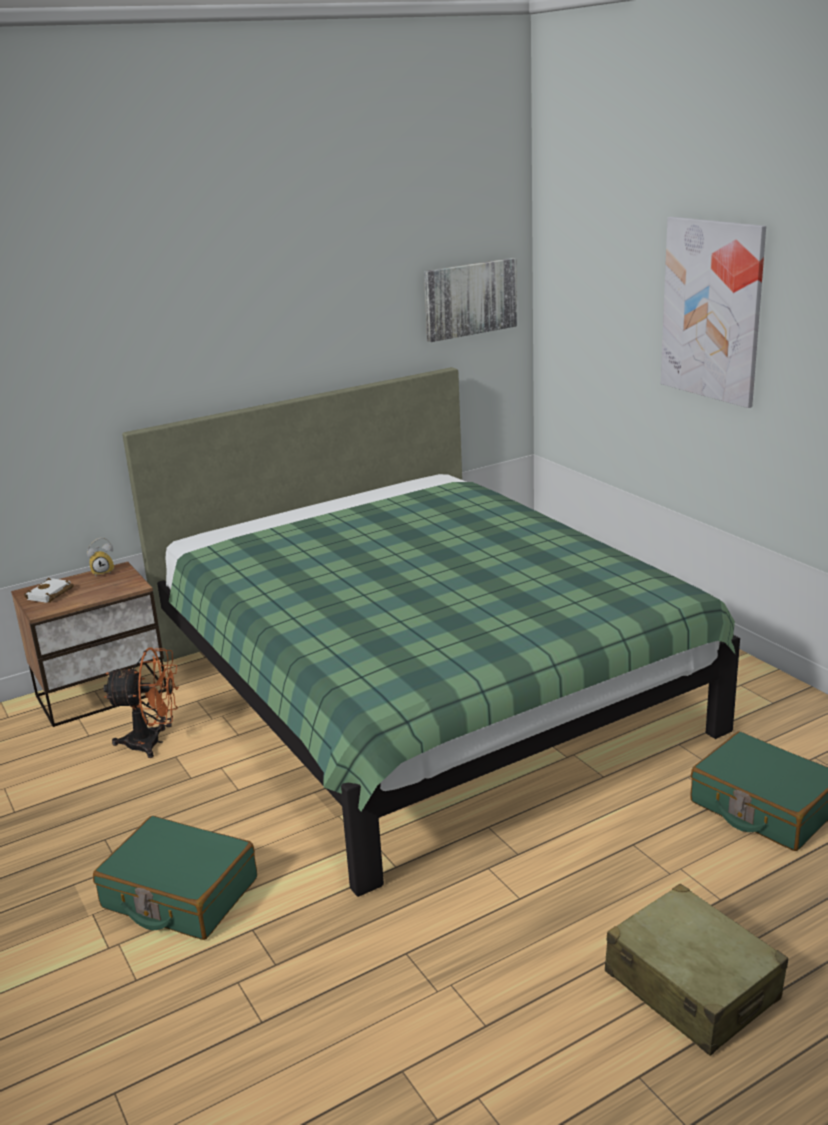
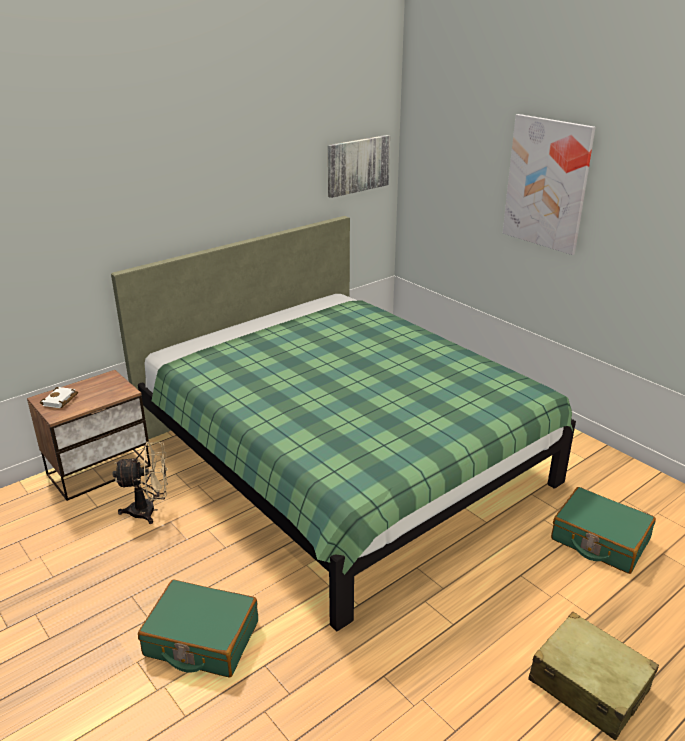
camera: 10 degrees left, 5 degrees up
(103, 572) = (98, 379): alarm clock -> none
(153, 743) = (149, 511): orange fan -> beige fan

